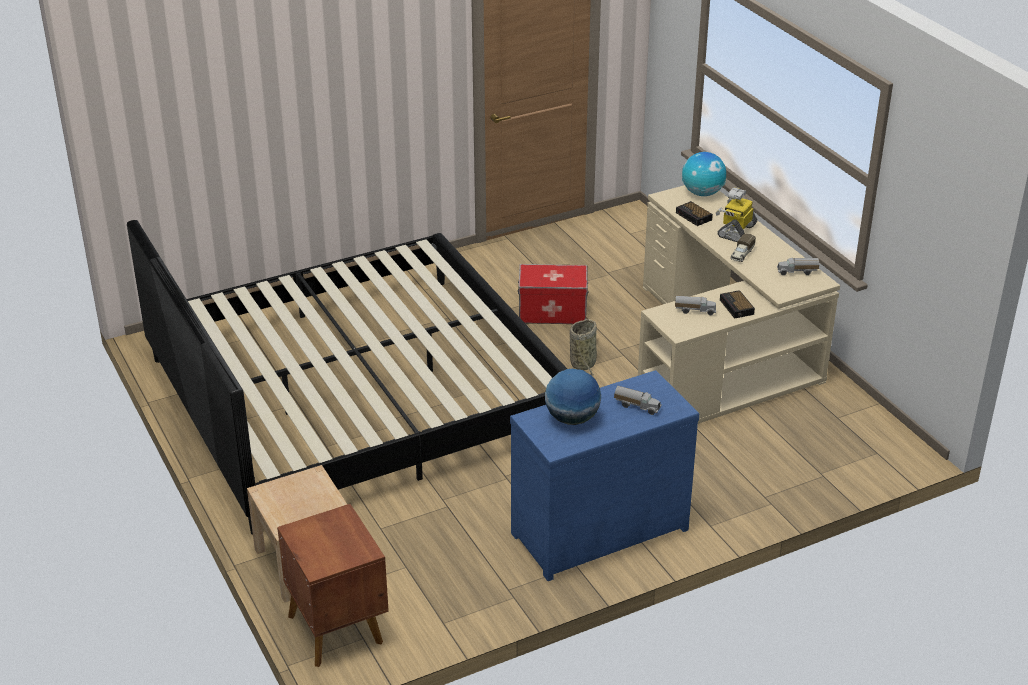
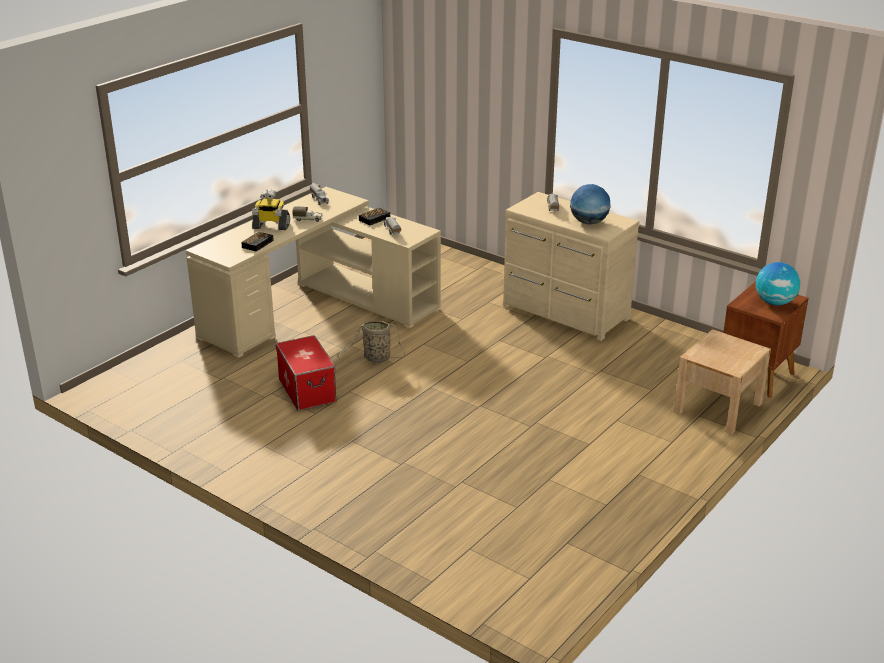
camera: 115 degrees left, 5 degrees down
(356, 394) = (508, 452): bed -> none
(596, 529) = (565, 313): blue dresser -> beige dresser
(702, 193) = (213, 247): globe -> globe (774, 302)

